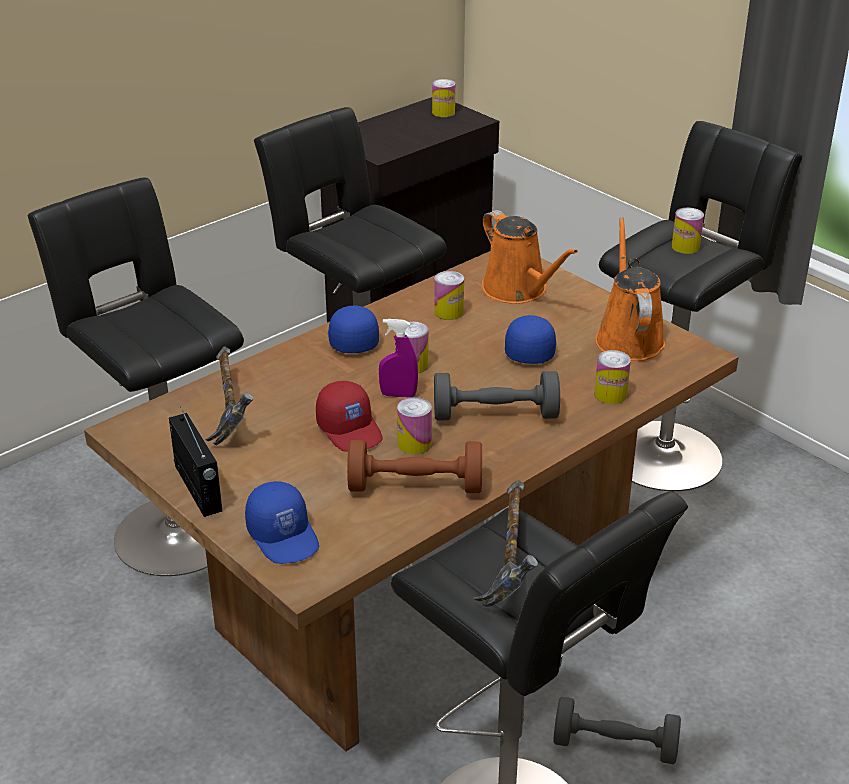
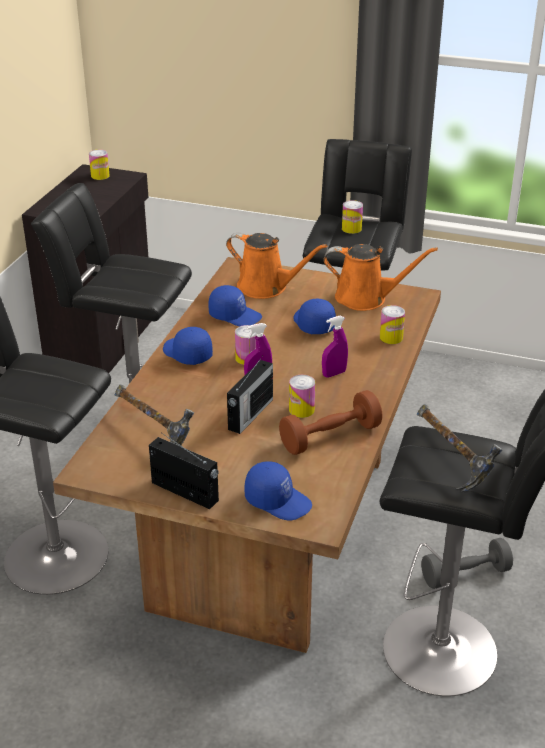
camera: 30 degrees left, 0 degrees up
(350, 429) = (249, 415): red cap -> radio
(448, 312) = (235, 315): can -> blue cap
(495, 415) = (334, 374): grey dumbbell -> purple spray bottle
(628, 338) = (366, 298): orange watering can -> orange watering can turned 135 degrees clockwise

